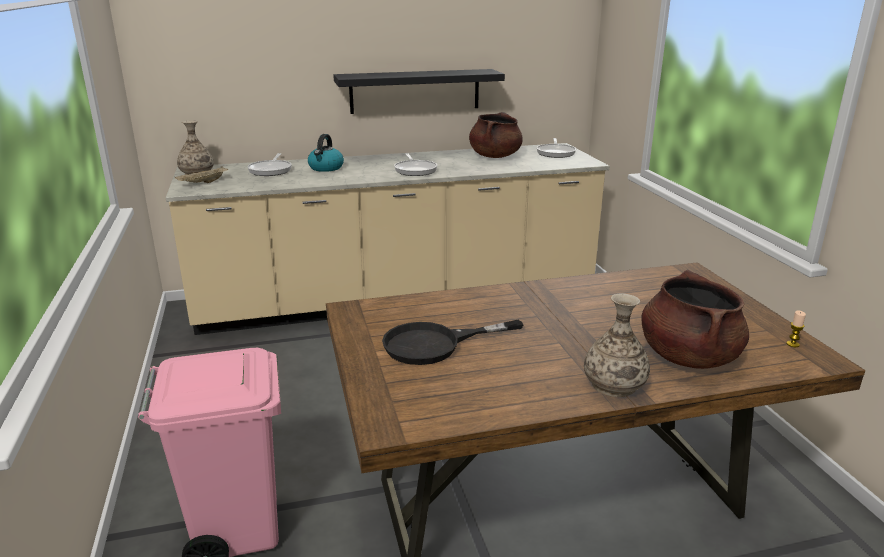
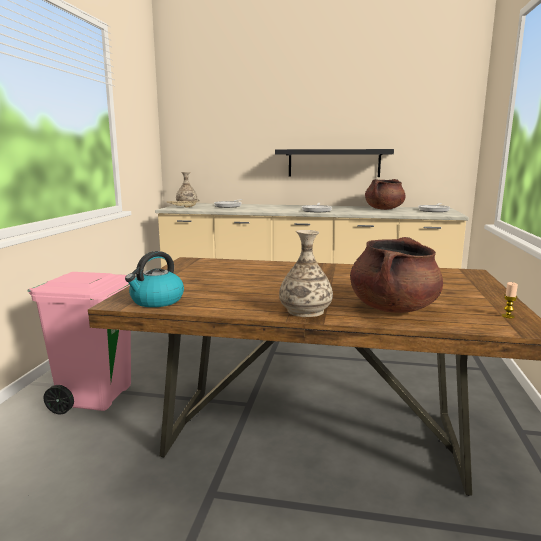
camera: 25 degrees right, 10 degrees down
(326, 168) = (262, 207): kettle -> kettle (156, 301)
(435, 344) = (213, 278): black frying pan -> none

